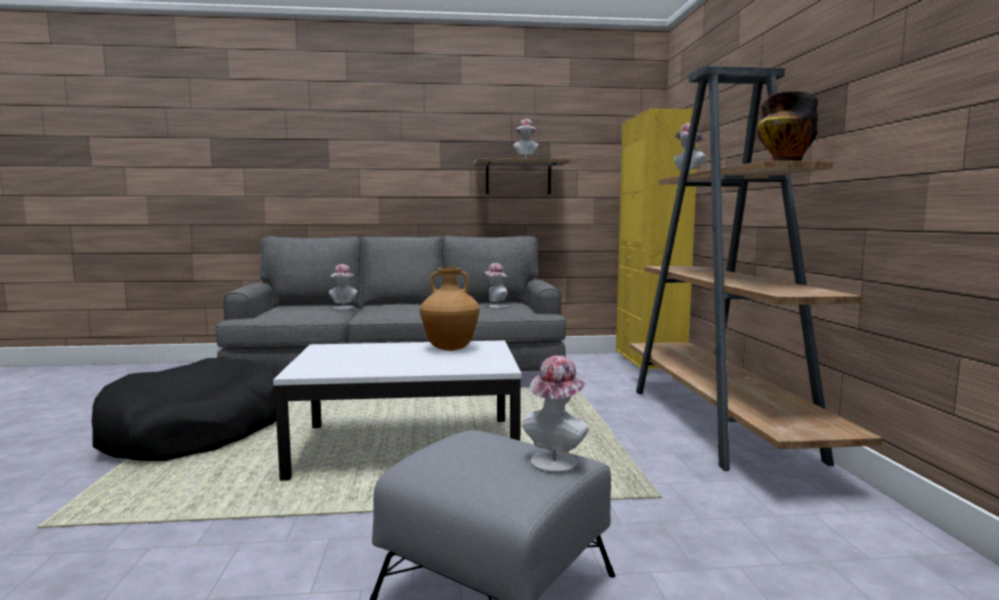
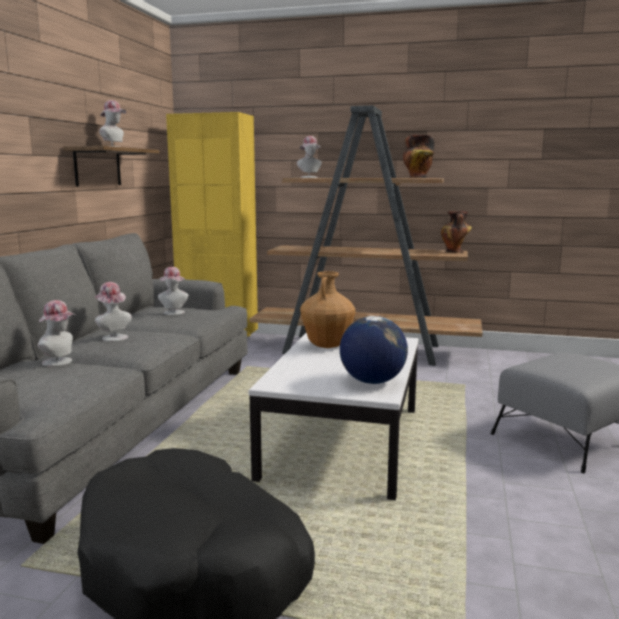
camera: 70 degrees left, 5 degrees up
(336, 367) = (372, 381): none -> globe
(556, 459) = (572, 355): hat -> hat (113, 337)
(822, 293) = (455, 252): none -> vase

